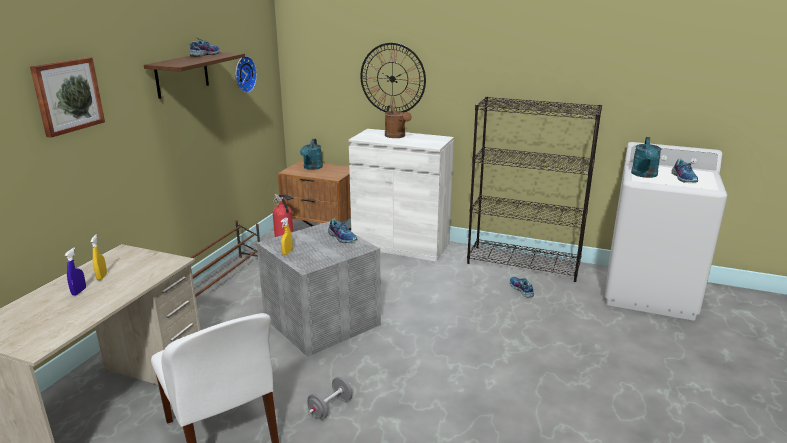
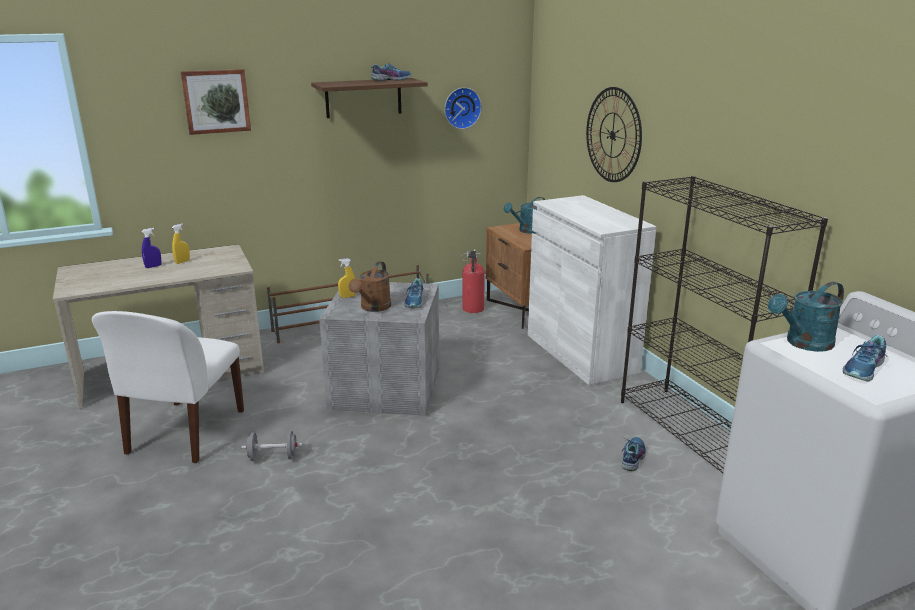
camera: 45 degrees right, 0 degrees up
(397, 136) = (590, 210): brown watering can -> brown watering can (373, 308)

